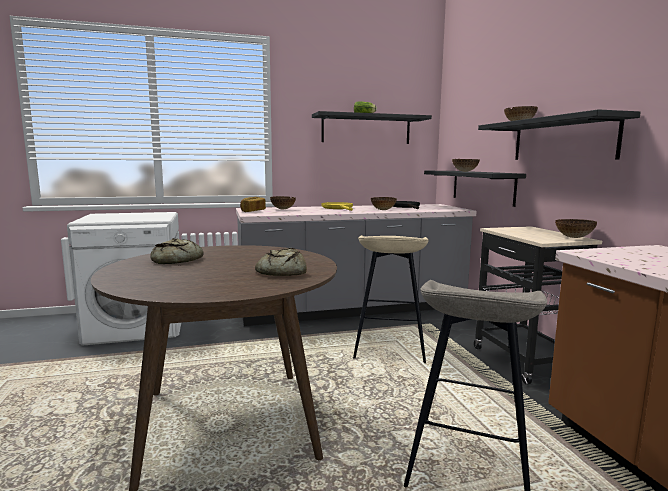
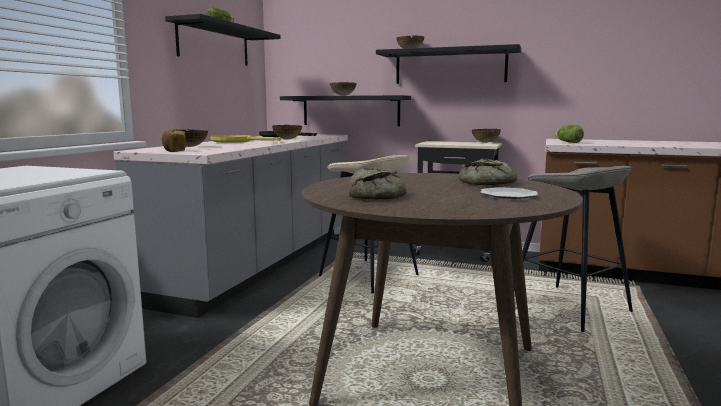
camera: 55 degrees left, 0 degrees up
(209, 282) = (509, 195): none -> plate
(617, 253) = (567, 142): none -> lettuce

